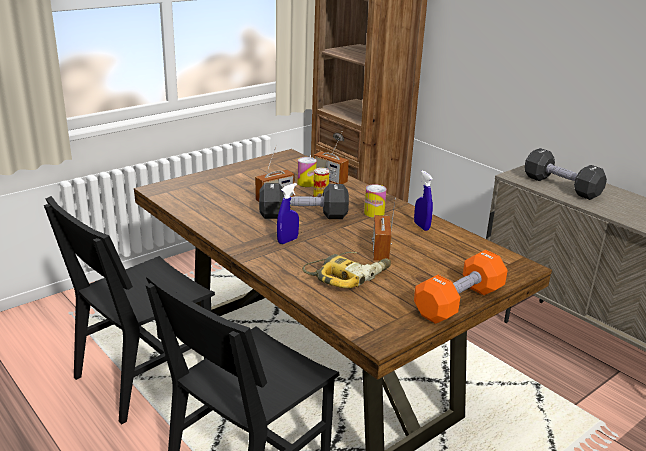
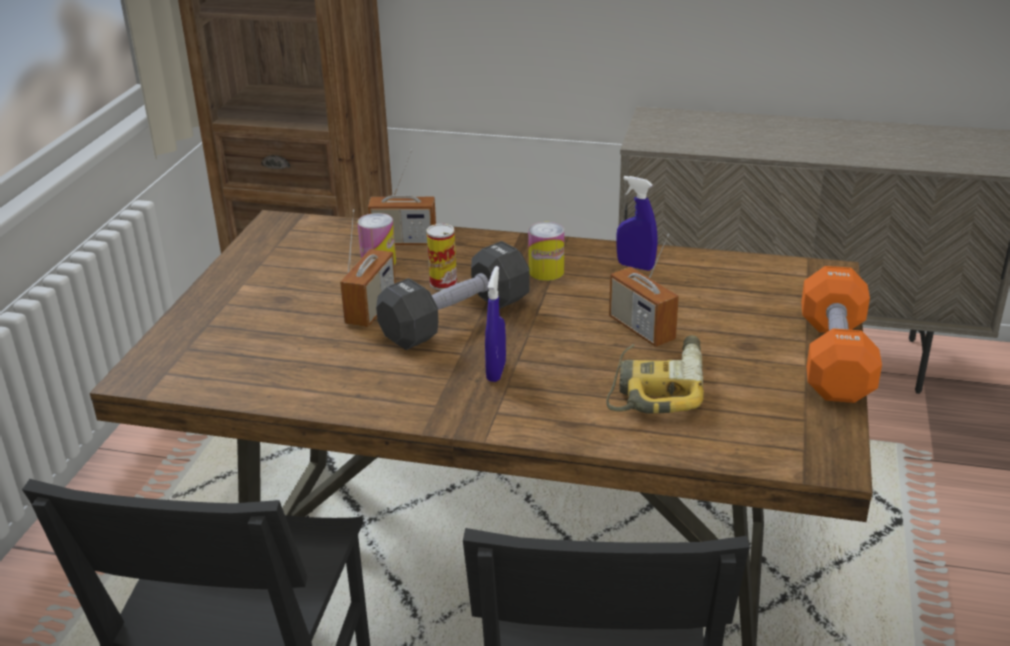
camera: 35 degrees left, 5 degrees up
(561, 186) = (718, 137): black dumbbell -> none

